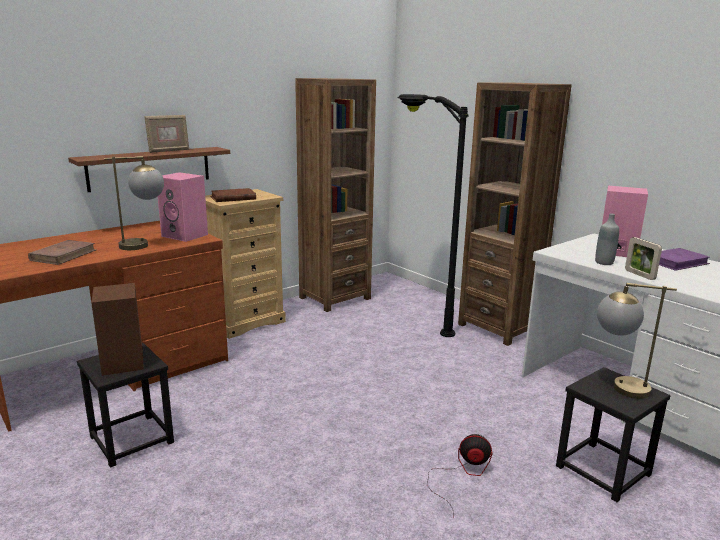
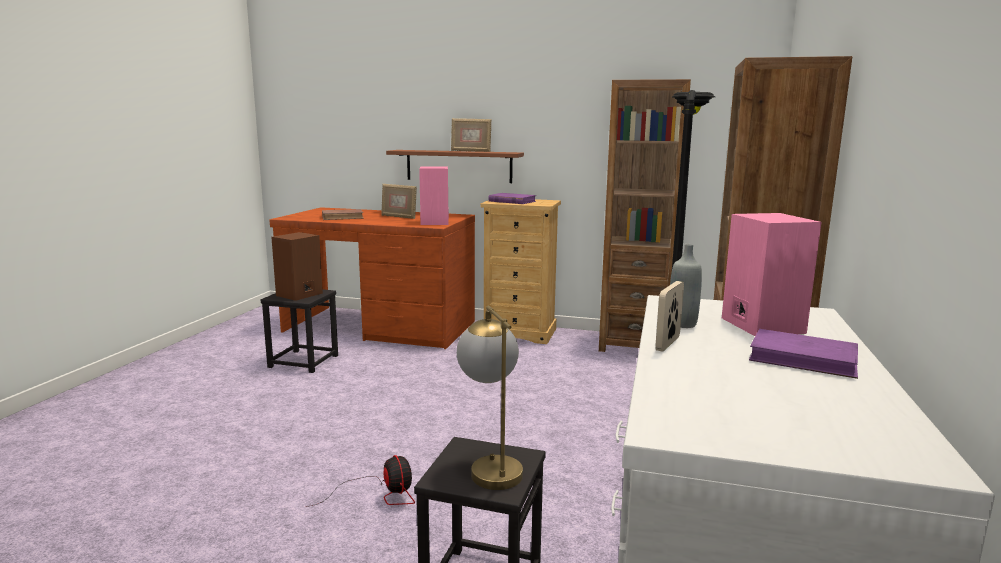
camera: 55 degrees right, 5 degrees down
(121, 238) = (399, 217): none -> picture frame
(144, 245) = (394, 221): table lamp -> none
(233, 198) = (512, 201): brown book -> purple book

